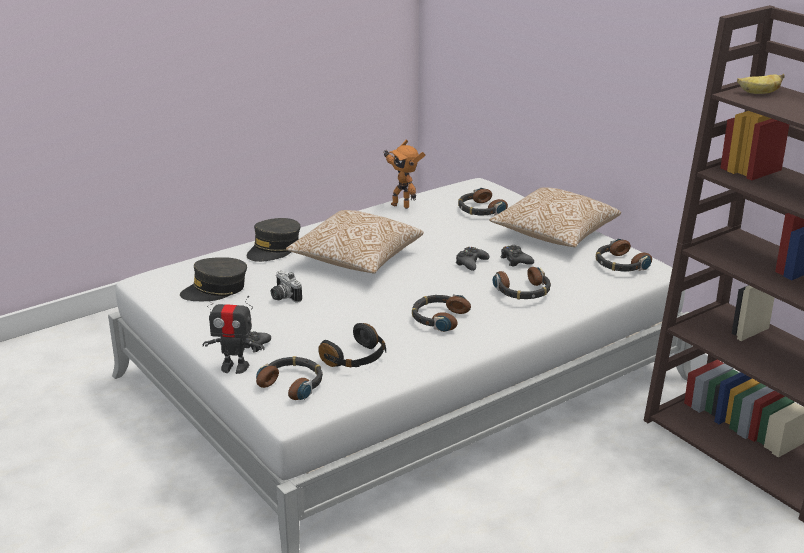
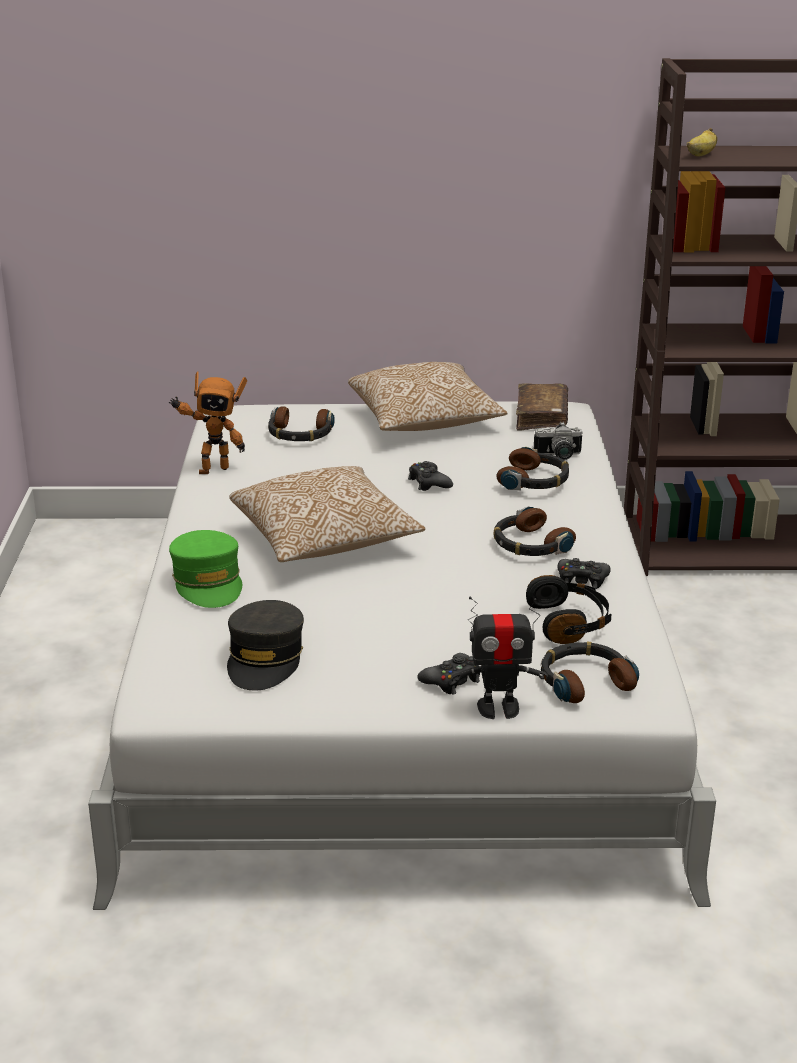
camera: 55 degrees left, 0 degrees up
(234, 367) = (498, 708): toy robot -> toy robot turned 45 degrees clockwise
(274, 249) = (208, 582): grey cap -> green cap
(283, 297) = (355, 618): camera -> camera (558, 456)
(515, 260) = (460, 458): black game controller -> black game controller (582, 579)
(620, 264) = (541, 416): headphones -> brown book

